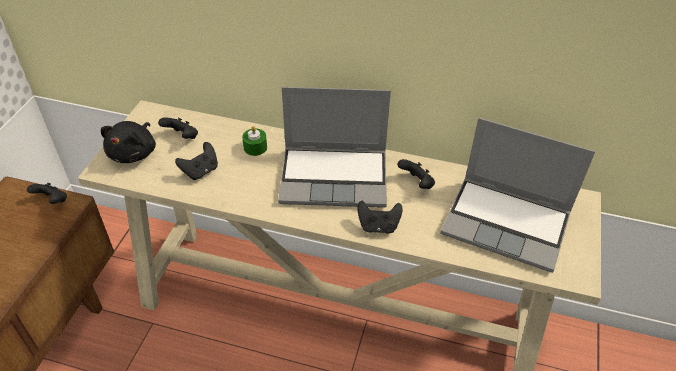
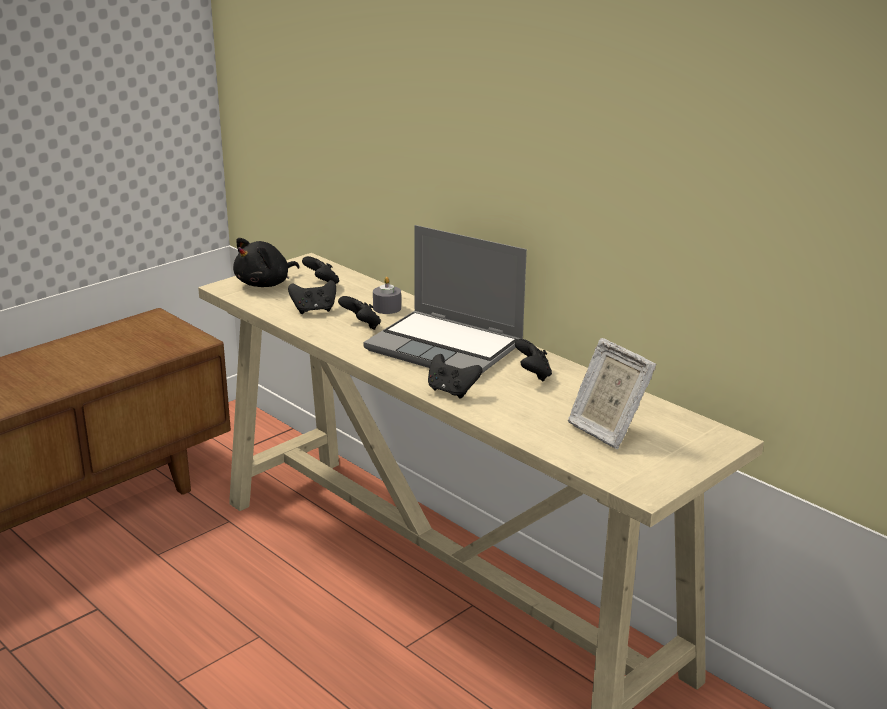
camera: 30 degrees right, 20 degrees down
(52, 201) = (183, 334): black game controller -> black game controller (361, 326)
(255, 147) = (387, 308): green candle -> grey candle
(507, 224) = (605, 430): laptop -> picture frame

